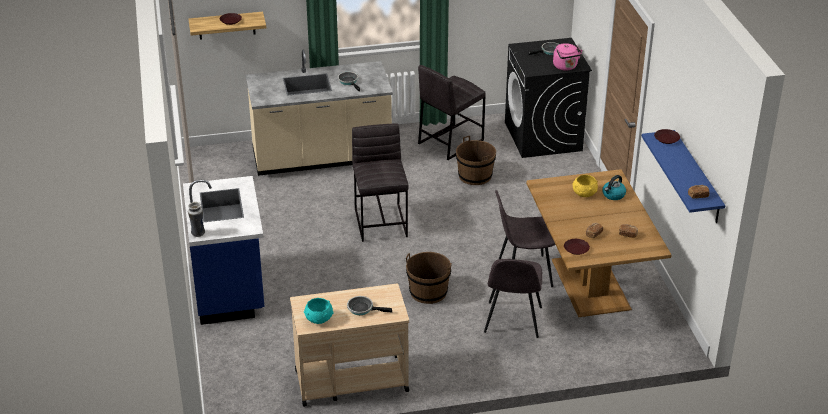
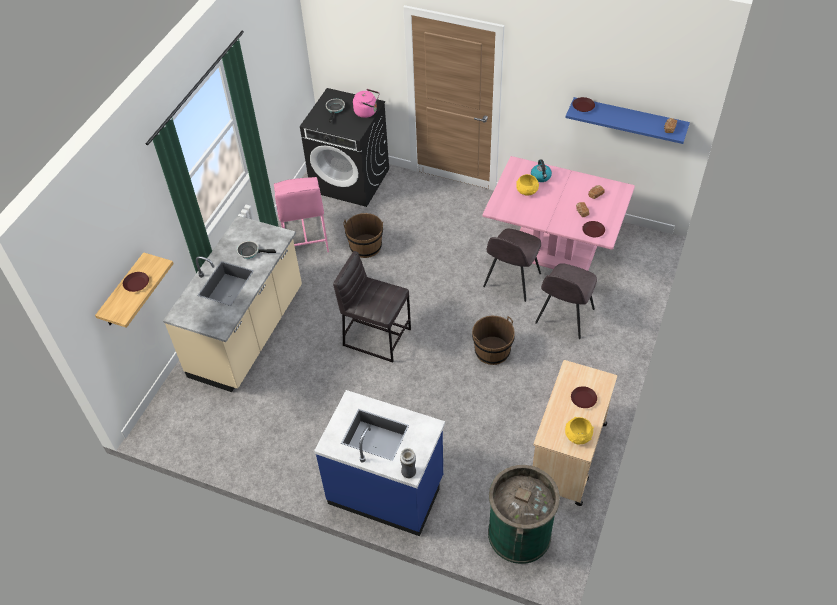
camera: 55 degrees left, 15 degrees up
(245, 380) = (519, 533): none -> green trash can
(318, 319) = (577, 436): turquoise bowl -> yellow bowl
(362, 308) = (583, 399): frying pan -> brown plate
(450, 142) = (304, 238): grey stool -> pink stool
(512, 321) = (564, 317): grey chair -> grey chair turned 75 degrees clockwise
(589, 284) = (553, 251): brown dining table -> pink dining table

